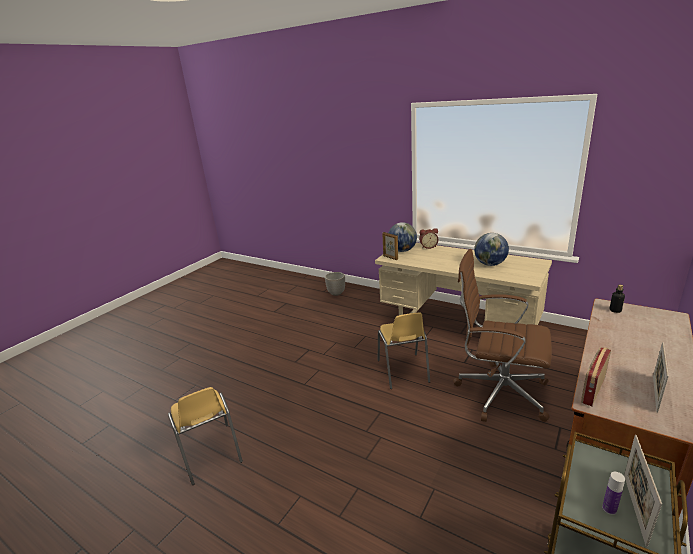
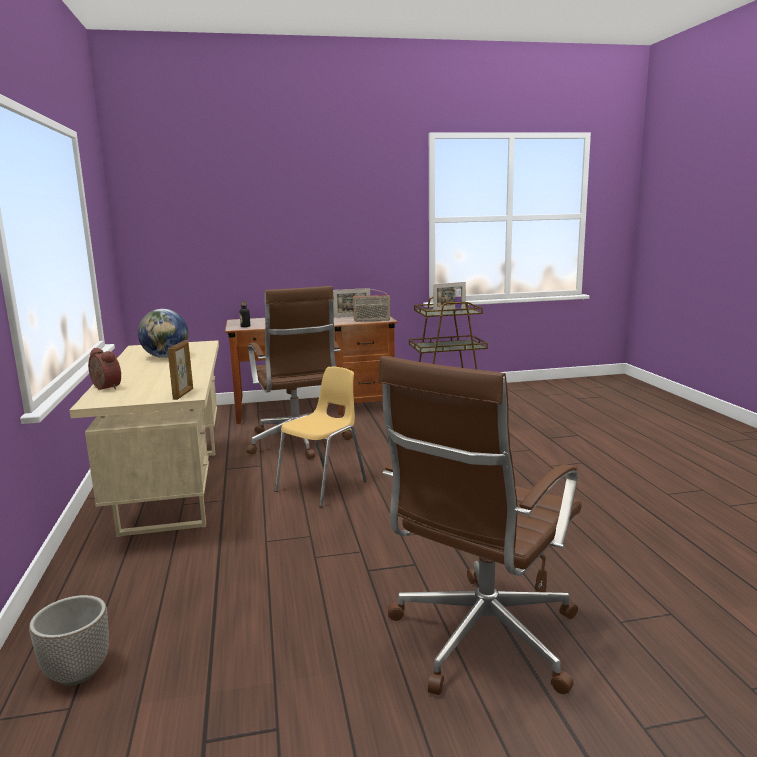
camera: 135 degrees left, 10 degrees down
(210, 454) = (626, 522): yellow chair -> none
(243, 352) = (481, 639): none -> brown office chair
(402, 250) = (138, 396): globe -> none

